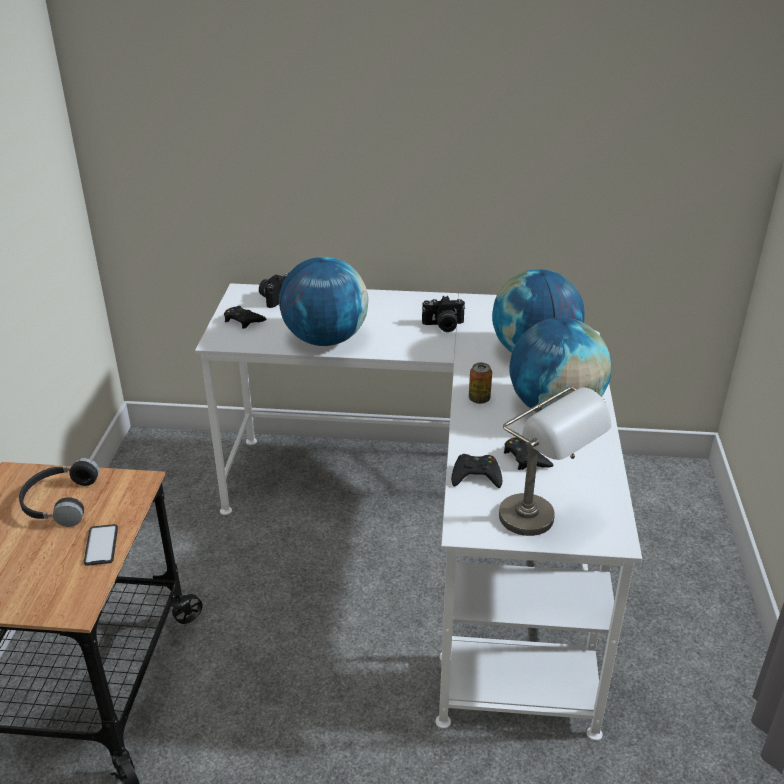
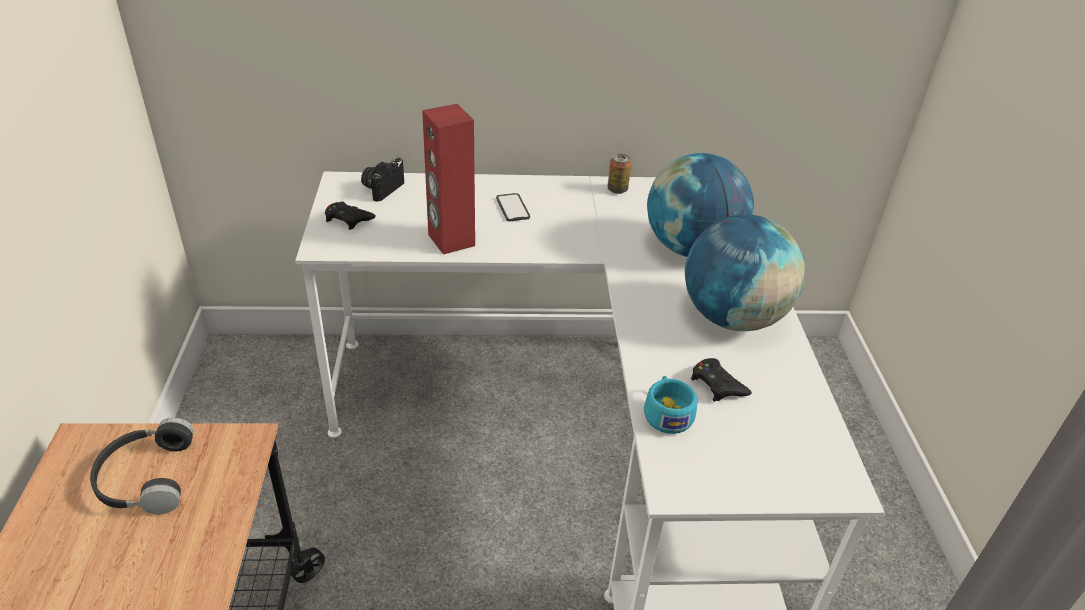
camera: 10 degrees left, 5 degrees up
(101, 545) = (209, 538): phone -> phone (512, 208)
(325, 340) = (450, 240): globe -> red speaker
(443, 326) = (582, 217): camera -> none
(476, 476) = (667, 413): black game controller -> turquoise cup
(479, 399) = (645, 309): can -> can (617, 190)
(542, 526) = (760, 477): grey table lamp -> none

